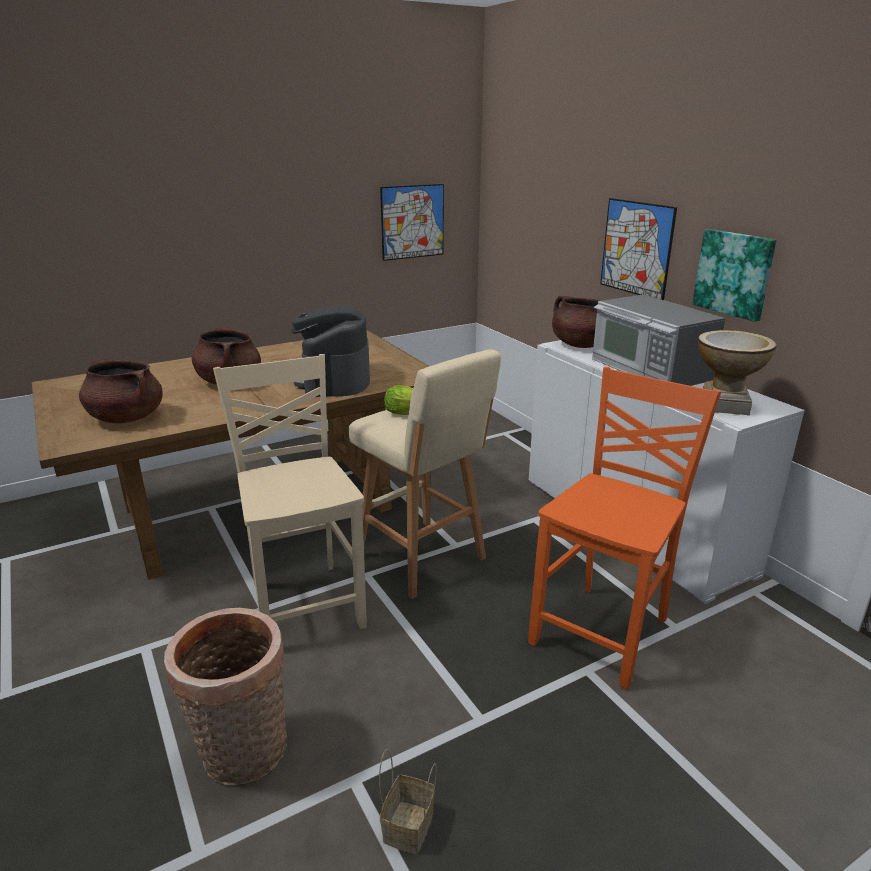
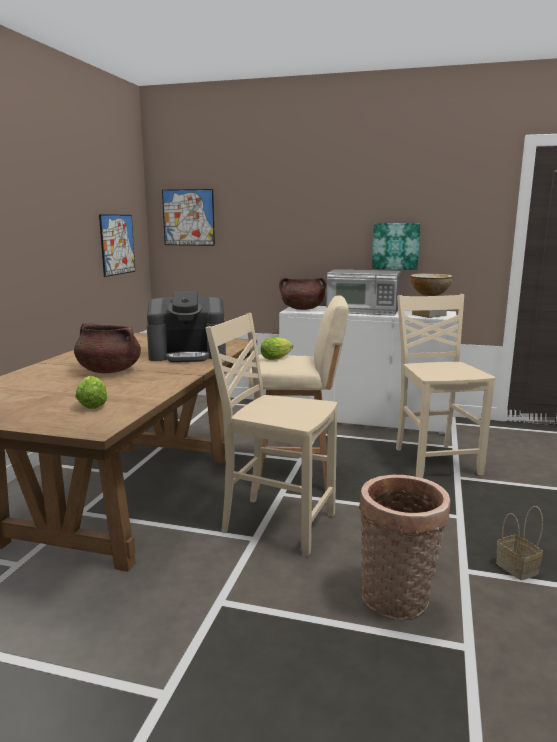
camera: 45 degrees left, 10 degrees down
(126, 418) = (92, 405): brown cooking pot -> lettuce
(333, 380) = (188, 354): coffee machine -> coffee machine turned 45 degrees counterclockwise
(604, 631) = (435, 461): orange chair -> beige chair
(636, 248) = (318, 242): picture -> picture (188, 217)

